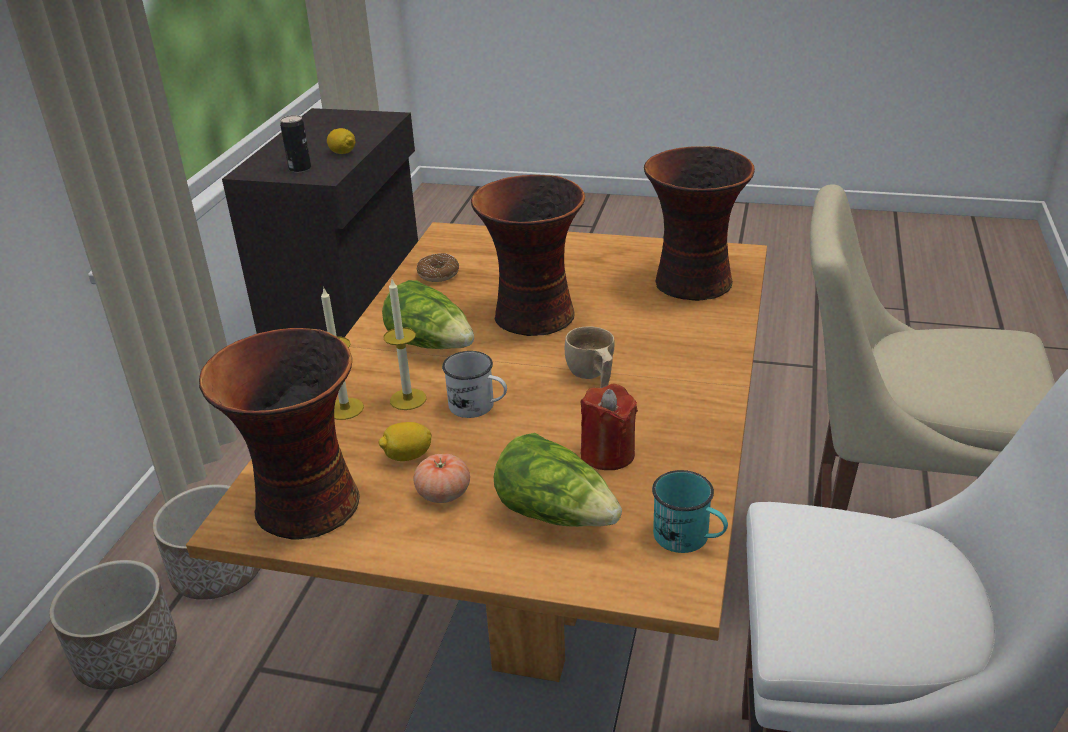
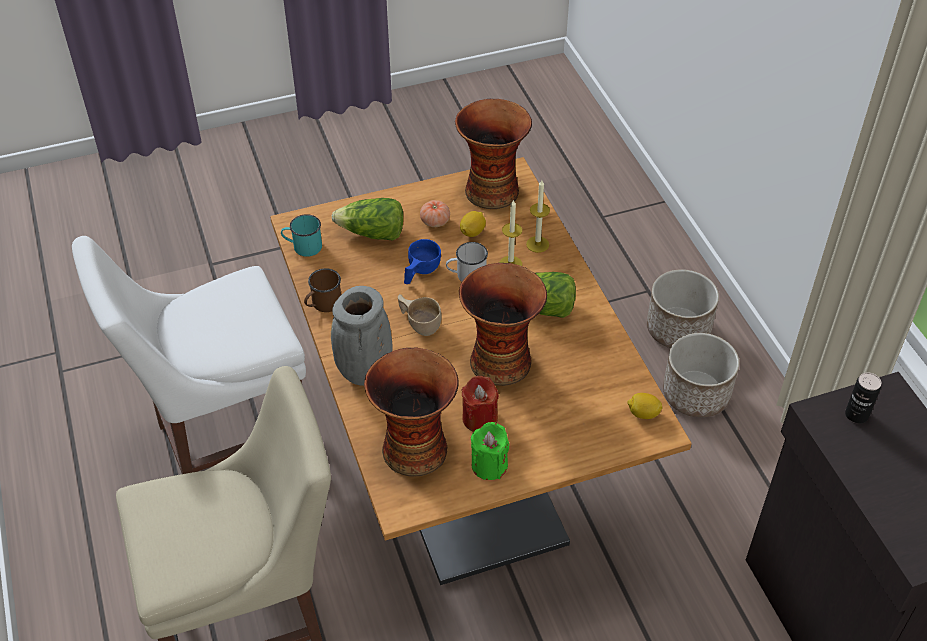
camera: 145 degrees right, 15 degrees up
(343, 153) = (859, 460): lemon -> lemon (643, 413)
(438, 274) = (610, 376): donut -> none
(536, 433) = (420, 272): none -> blue cup
(607, 454) = (372, 275): red candle -> red candle (479, 418)
(628, 255) = (489, 465): none -> green candle
(701, 353) = (365, 373): none -> grey vase
(708, 442) = (323, 304): none -> brown mug

